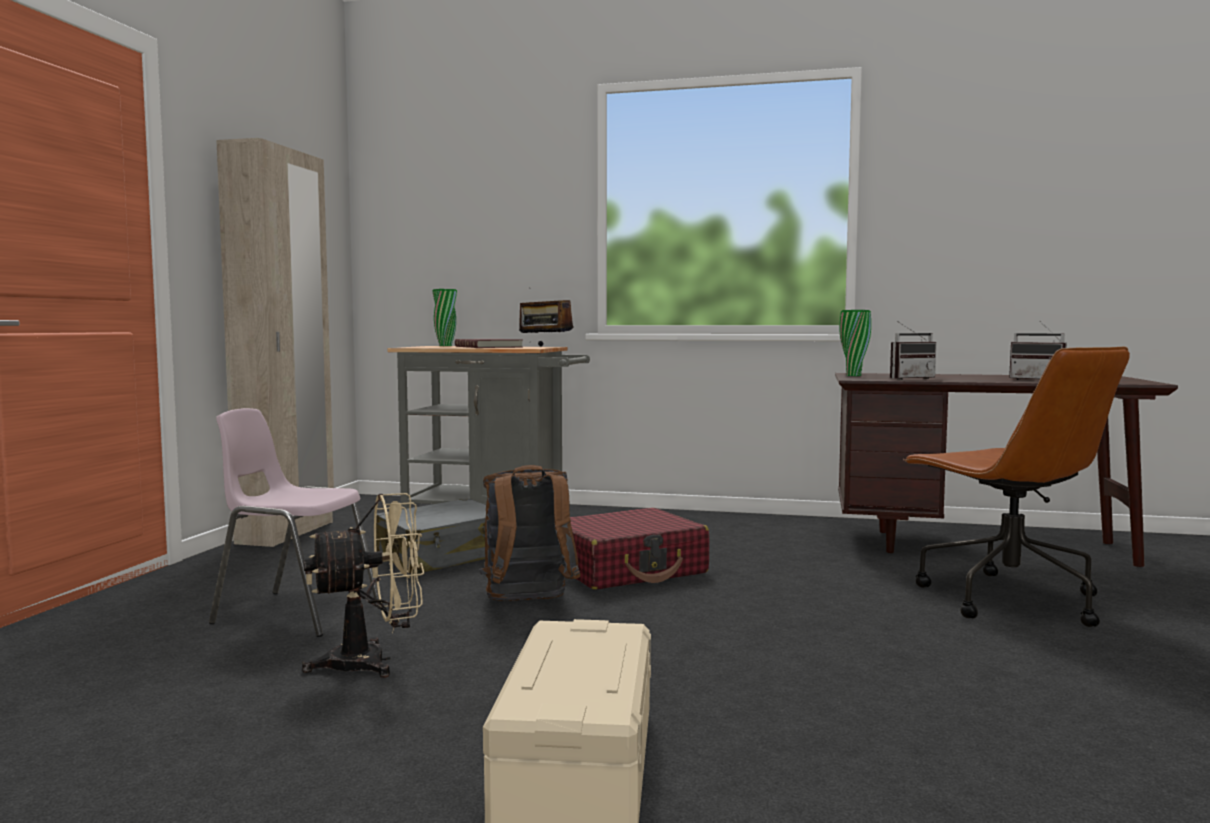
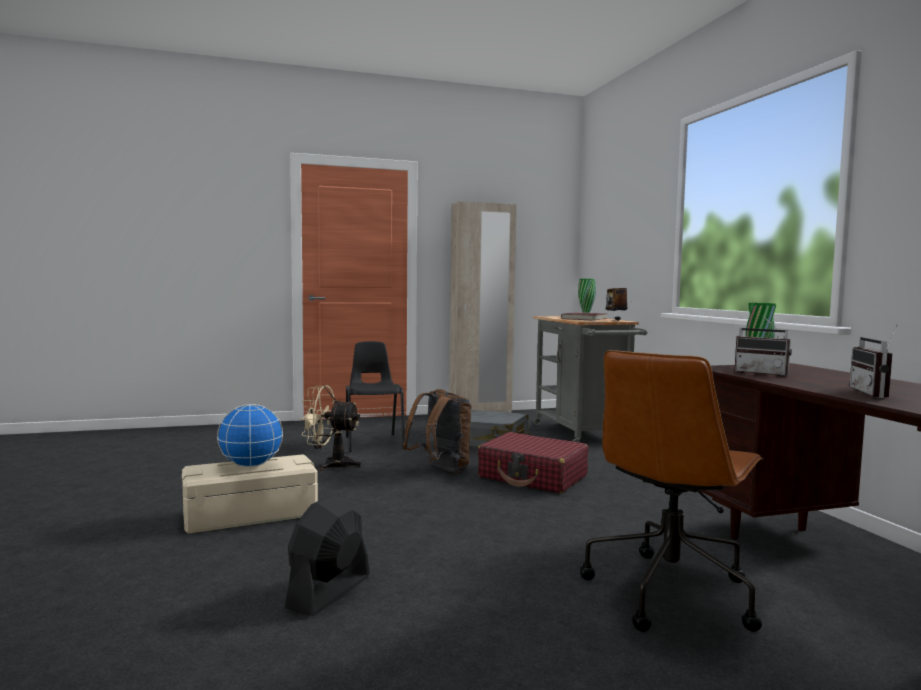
camera: 60 degrees right, 0 degrees up
(296, 612) = (374, 442): pink chair -> black chair
(373, 662) = (330, 465): beige fan -> beige fan turned 150 degrees clockwise
(580, 661) = (250, 465): none -> globe
(971, 747) = (329, 592): none -> black fan

